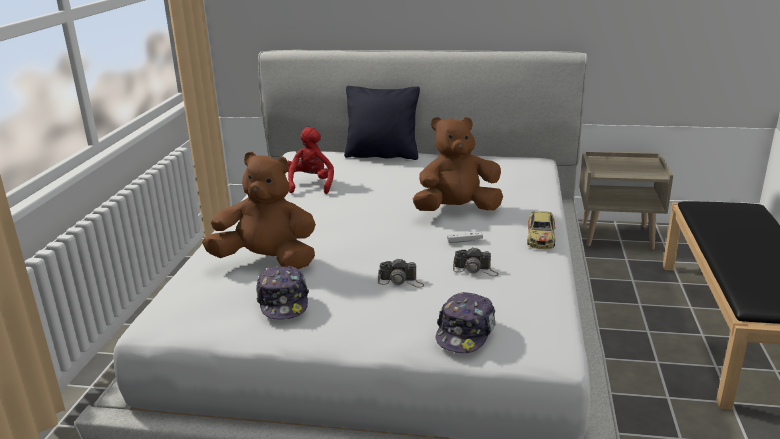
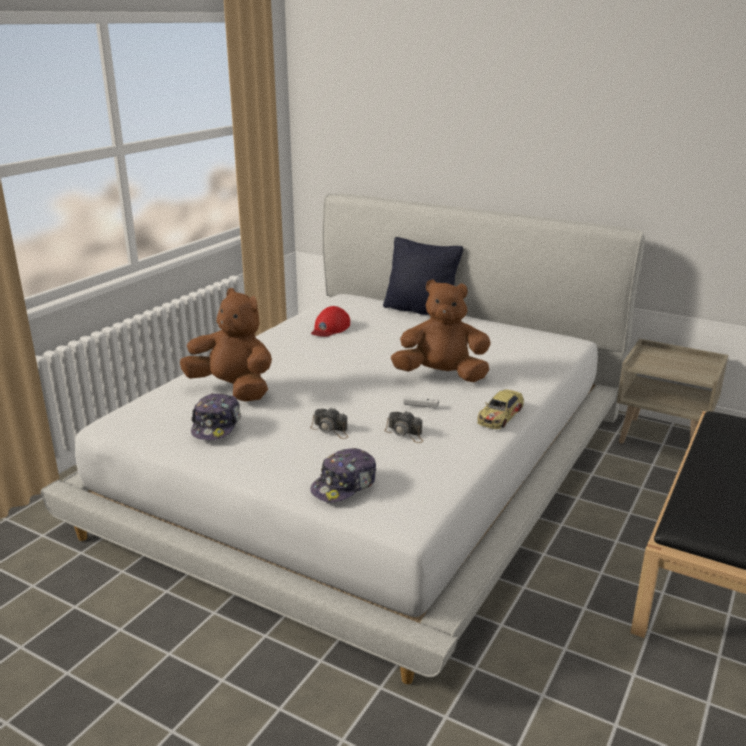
camera: 20 degrees right, 0 degrees up
(310, 185) = (330, 328): red plush toy -> red cap

